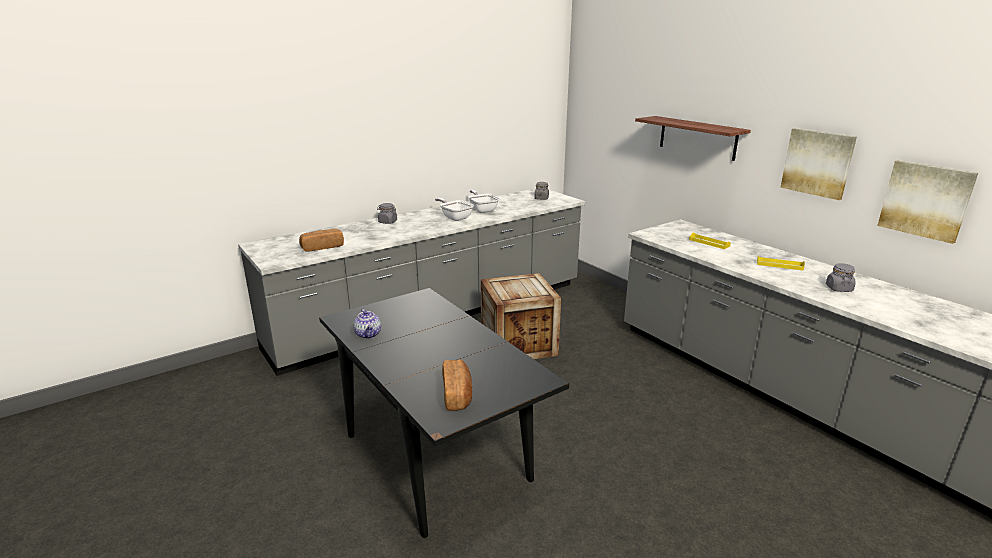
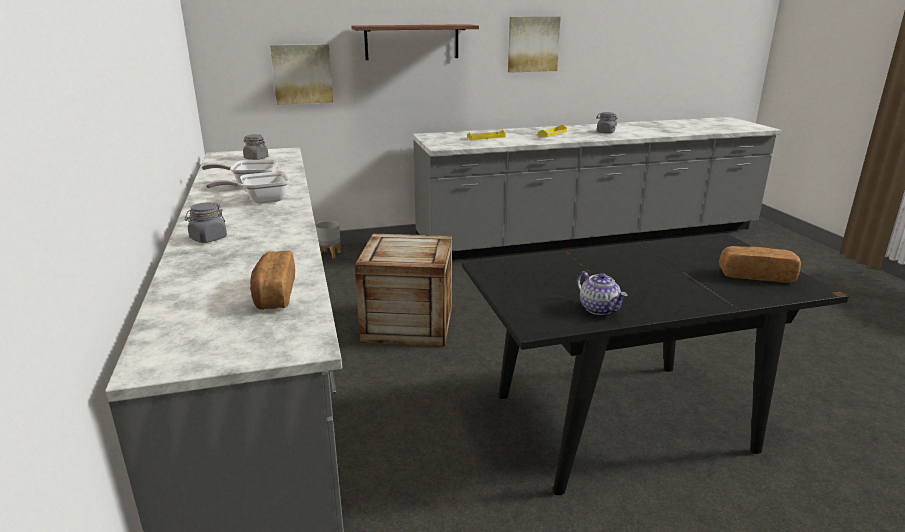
camera: 70 degrees left, 0 degrees up
(368, 334) = (599, 309): teapot -> teapot turned 60 degrees clockwise
(600, 291) = (330, 254): none -> grey planter
(925, 200) = (608, 56): picture -> picture (302, 74)

